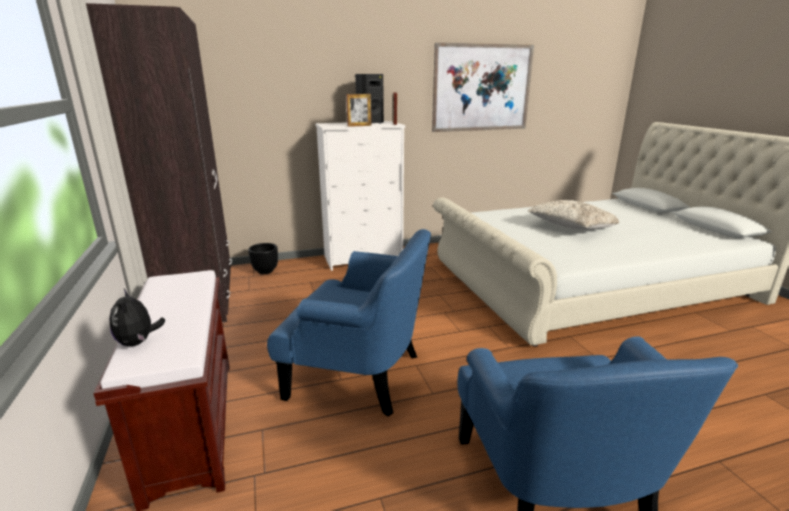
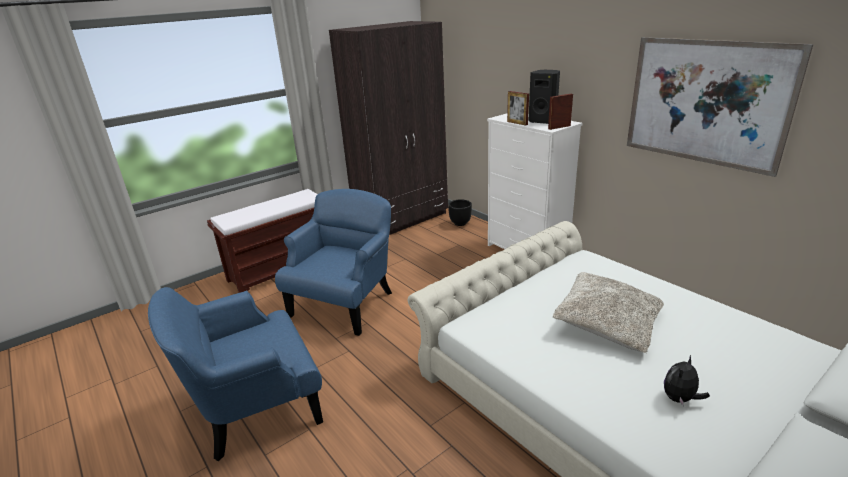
camera: 70 degrees right, 5 degrees up
(138, 342) = (239, 212): plush toy -> plush toy (680, 399)
(359, 374) = (345, 303): blue armchair -> blue armchair turned 150 degrees counterclockwise

